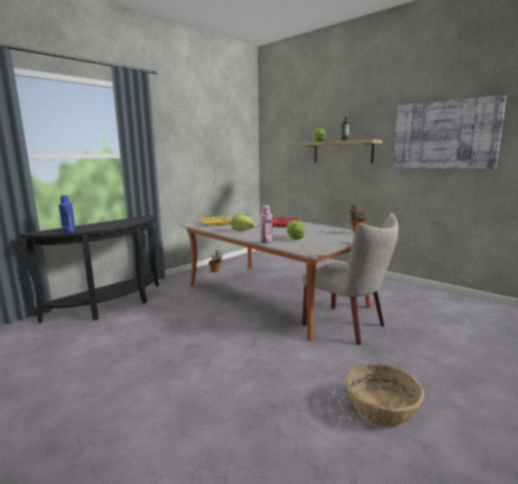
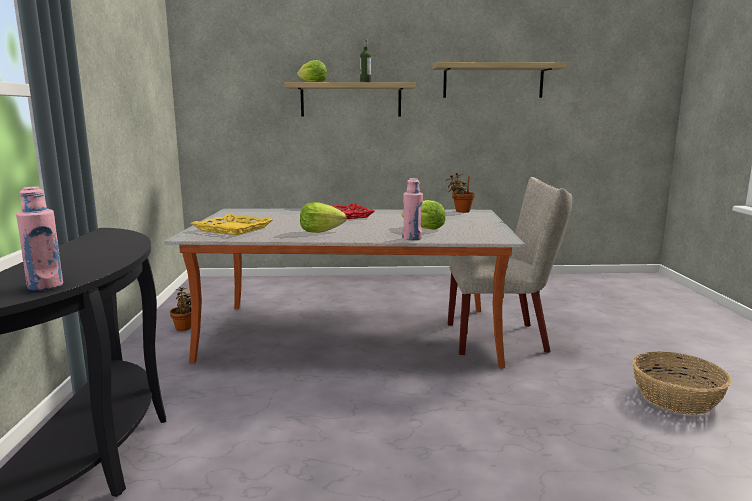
camera: 45 degrees left, 0 degrees up
(69, 231) = (45, 286): blue bottle -> pink bottle
(444, 135) = (493, 81): picture -> shelf

